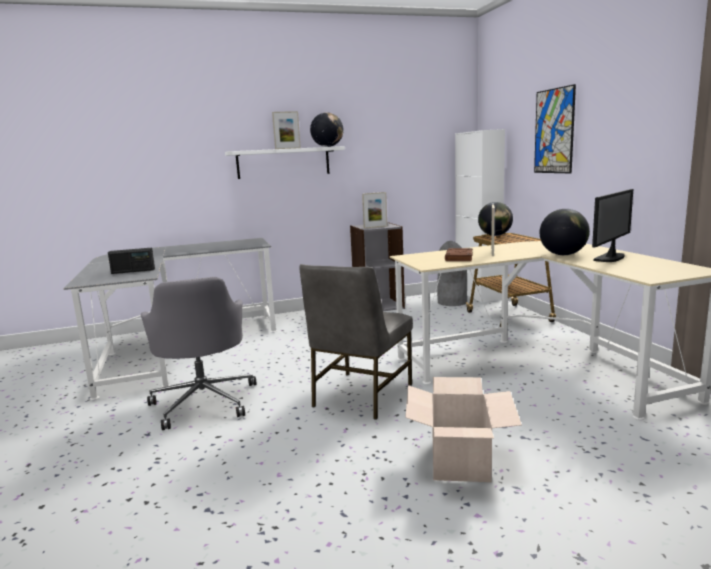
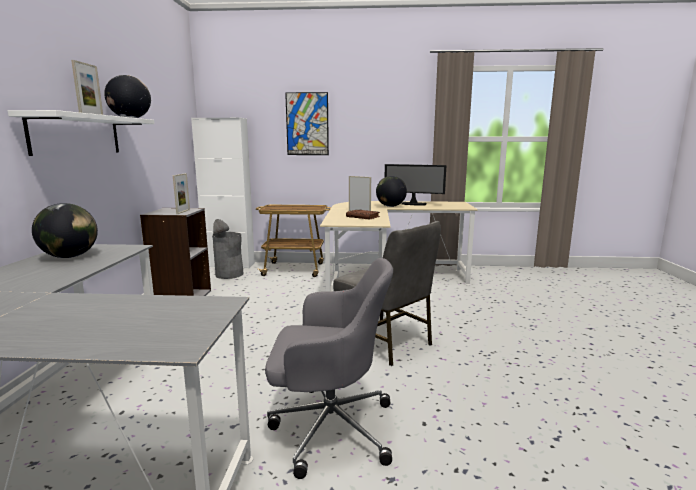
camera: 70 degrees left, 0 degrees up
(133, 271) = (155, 310): radio -> none
(459, 460) = (499, 332): cardboard box -> none
(495, 235) = (270, 207): globe -> globe (70, 257)
(610, 258) = (413, 204): monitor -> monitor turned 135 degrees clockwise

